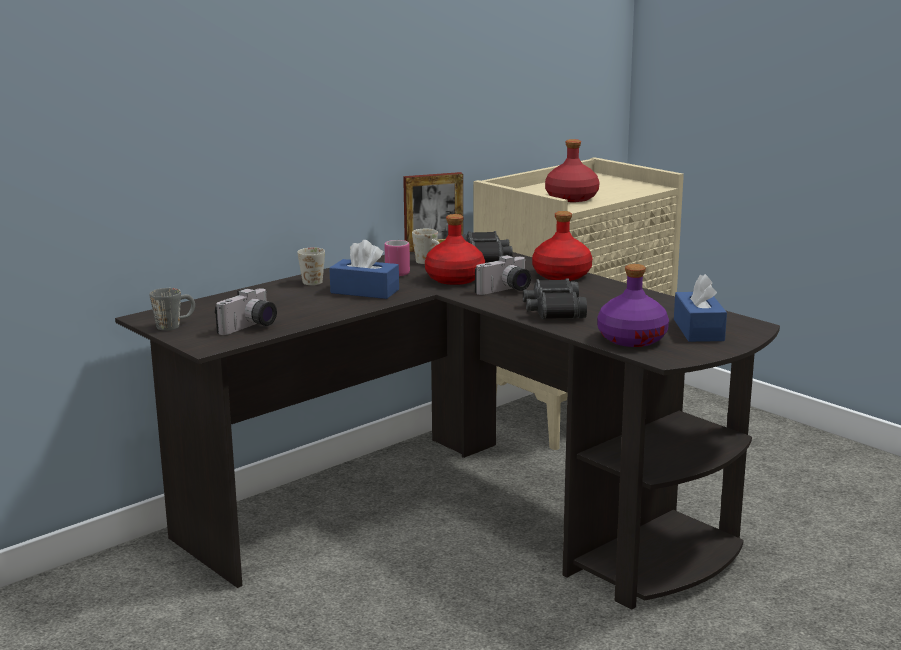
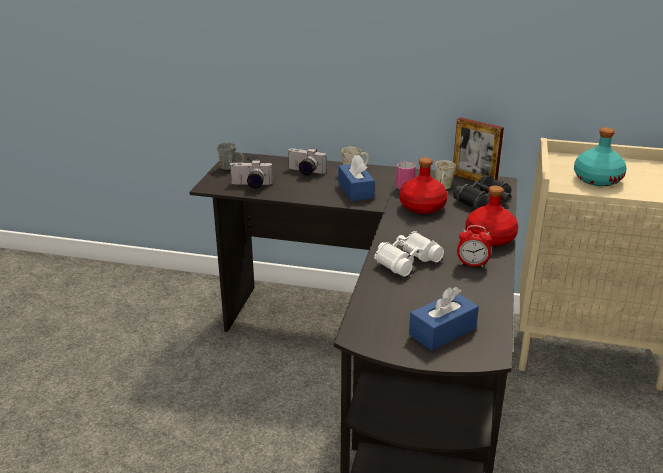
camera: 55 degrees right, 10 degrees up
(506, 291) = (423, 231): camera -> camera (305, 172)
(553, 310) = (406, 260): black binoculars -> white binoculars
(571, 198) = (597, 179): red bottle -> turquoise bottle
(599, 292) = (472, 264): none -> alarm clock
(631, 338) = (384, 308): purple bottle -> none

